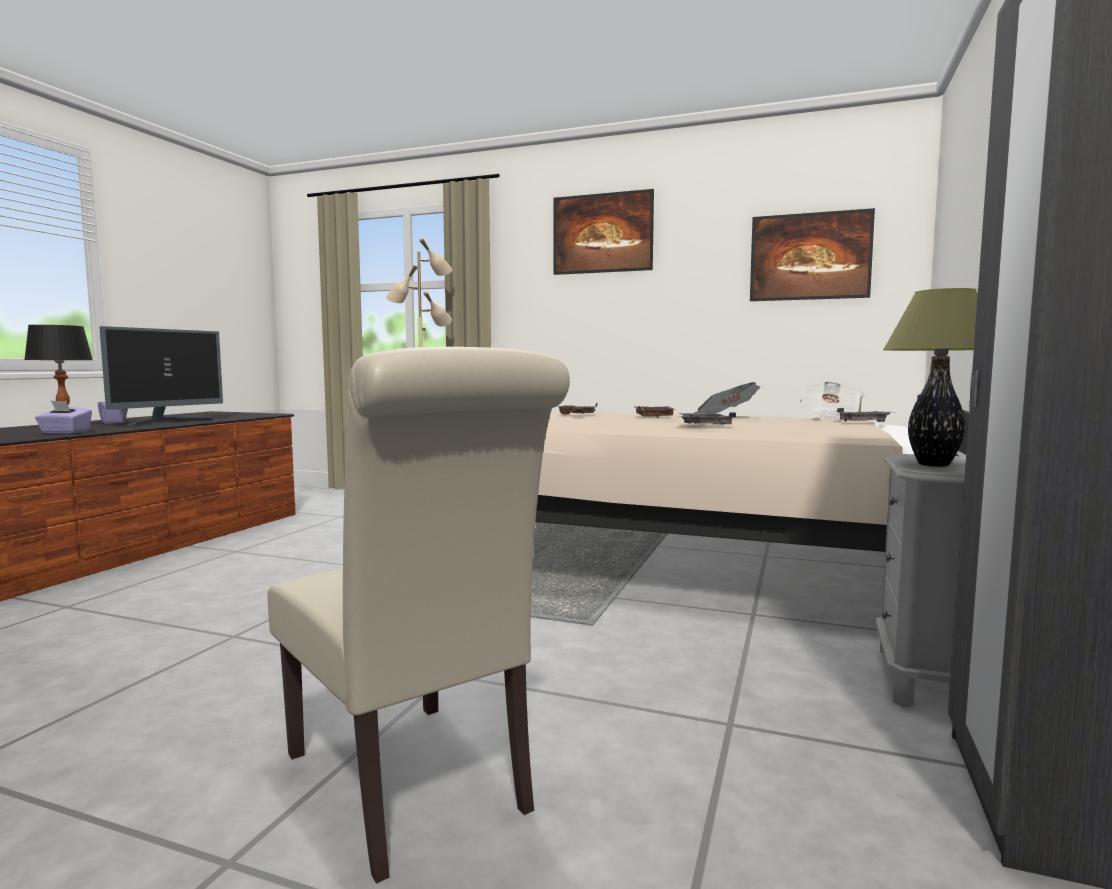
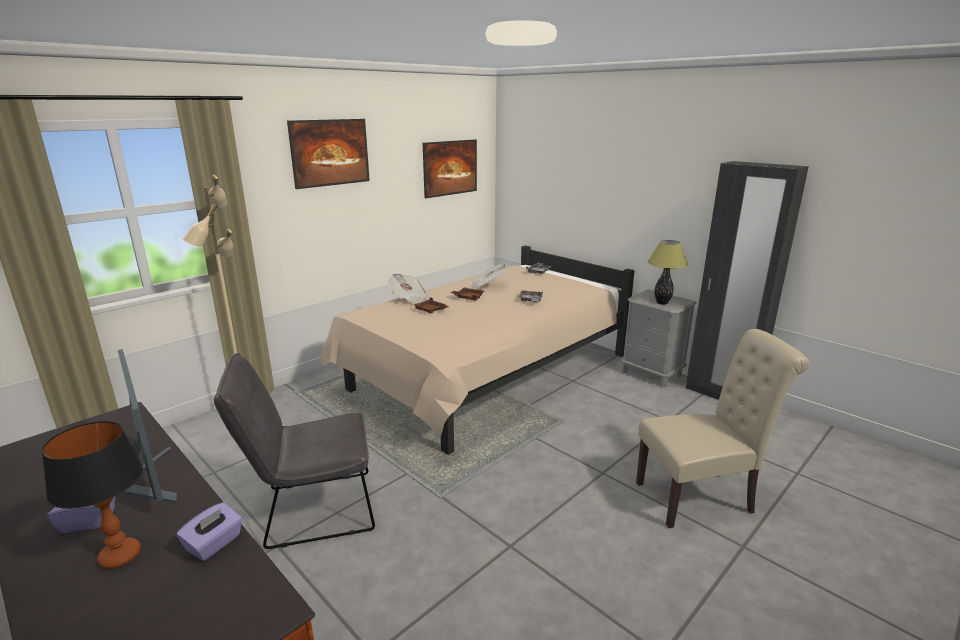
camera: 65 degrees left, 15 degrees up
(291, 550) = (311, 510): none -> grey chair
(831, 418) = (509, 269): newspaper -> newspaper (408, 299)

